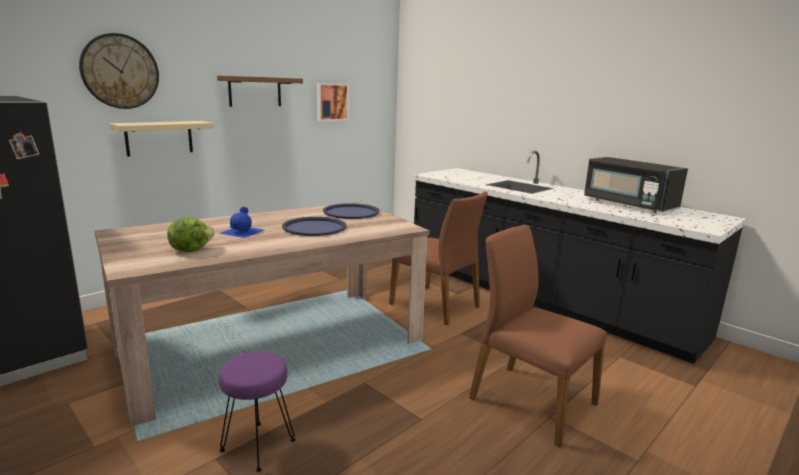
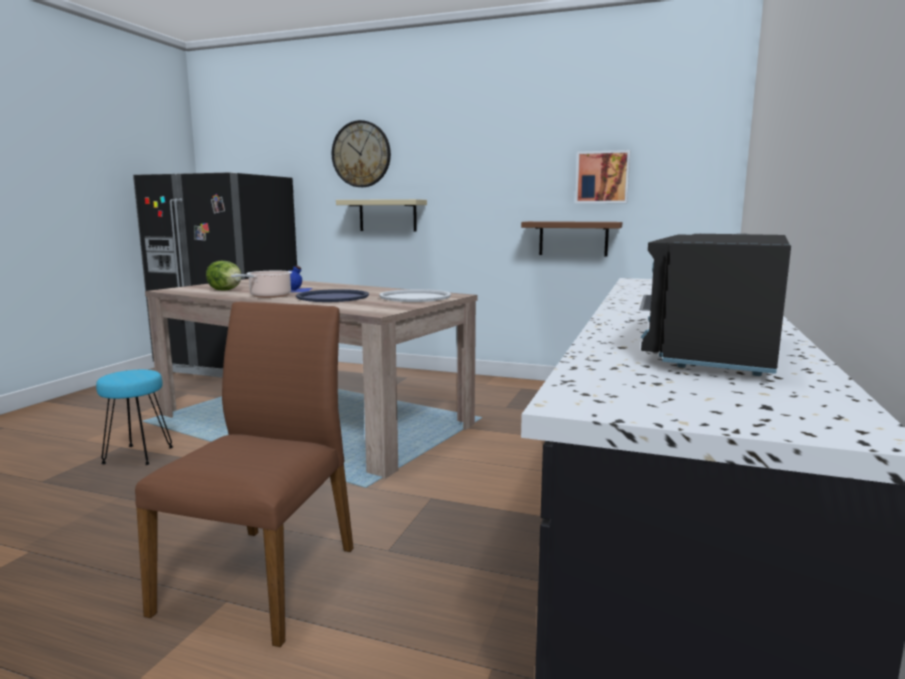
camera: 65 degrees right, 5 degrees down
(255, 91) = (489, 167): brown shelf -> brown shelf (573, 238)
(257, 446) = (137, 455): purple stool -> turquoise stool
(271, 242) = (268, 296): none -> cooking pot
(351, 212) = (415, 297): blue tray -> white tray
(436, 305) = (504, 467): brown chair -> none

